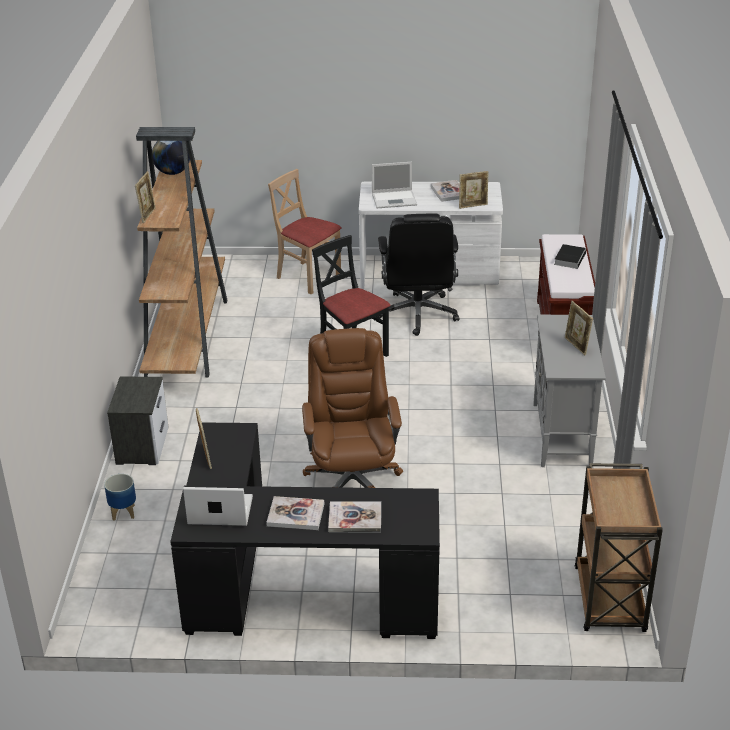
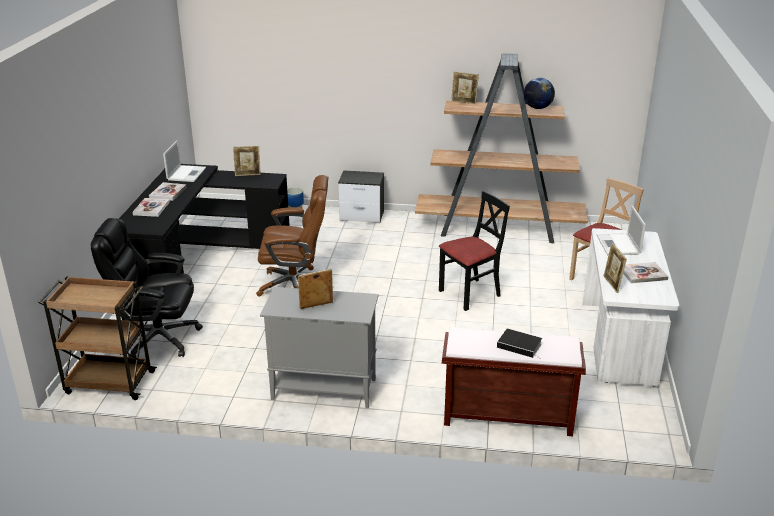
camera: 95 degrees right, 5 degrees down
(417, 314) = (536, 330): black office chair -> black office chair (157, 339)

